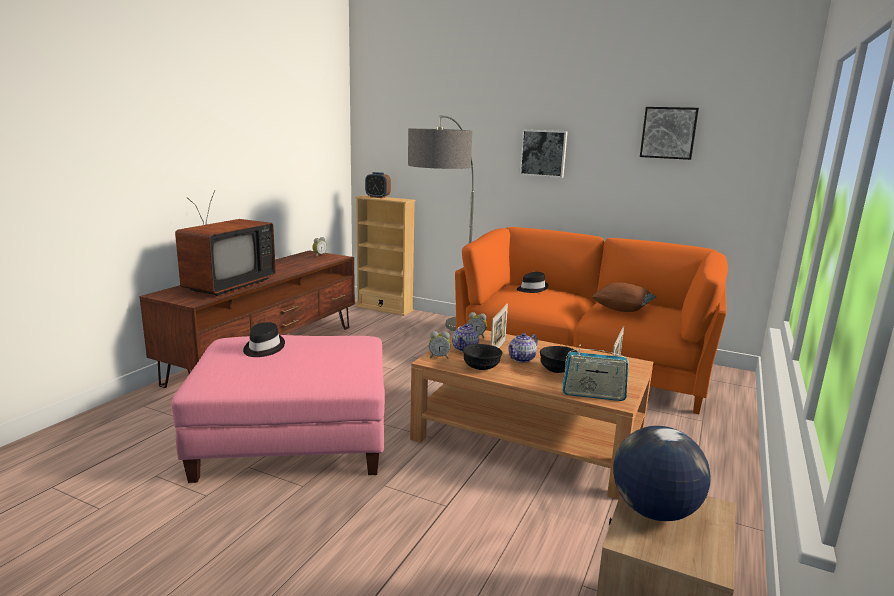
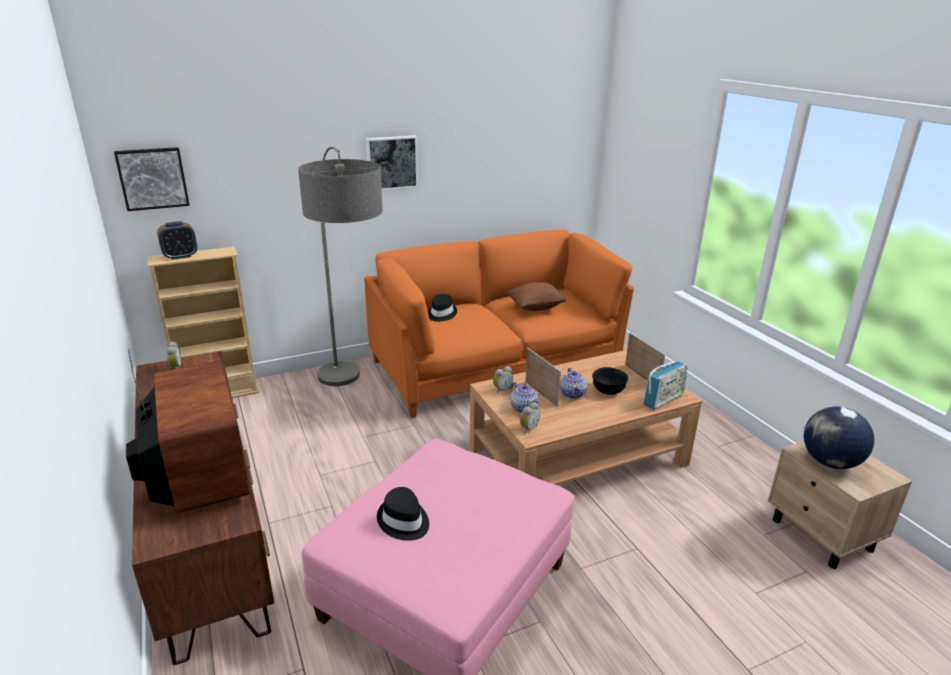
camera: 50 degrees left, 10 degrees up
(481, 368) = (571, 420): black bowl -> none
(668, 133) = (509, 127): picture -> picture (153, 178)

